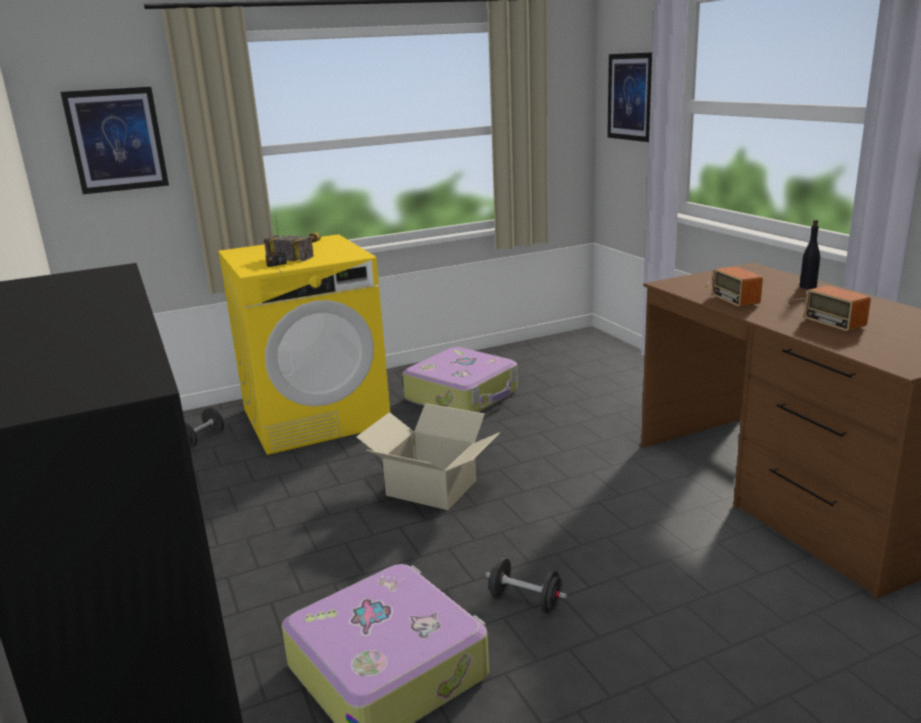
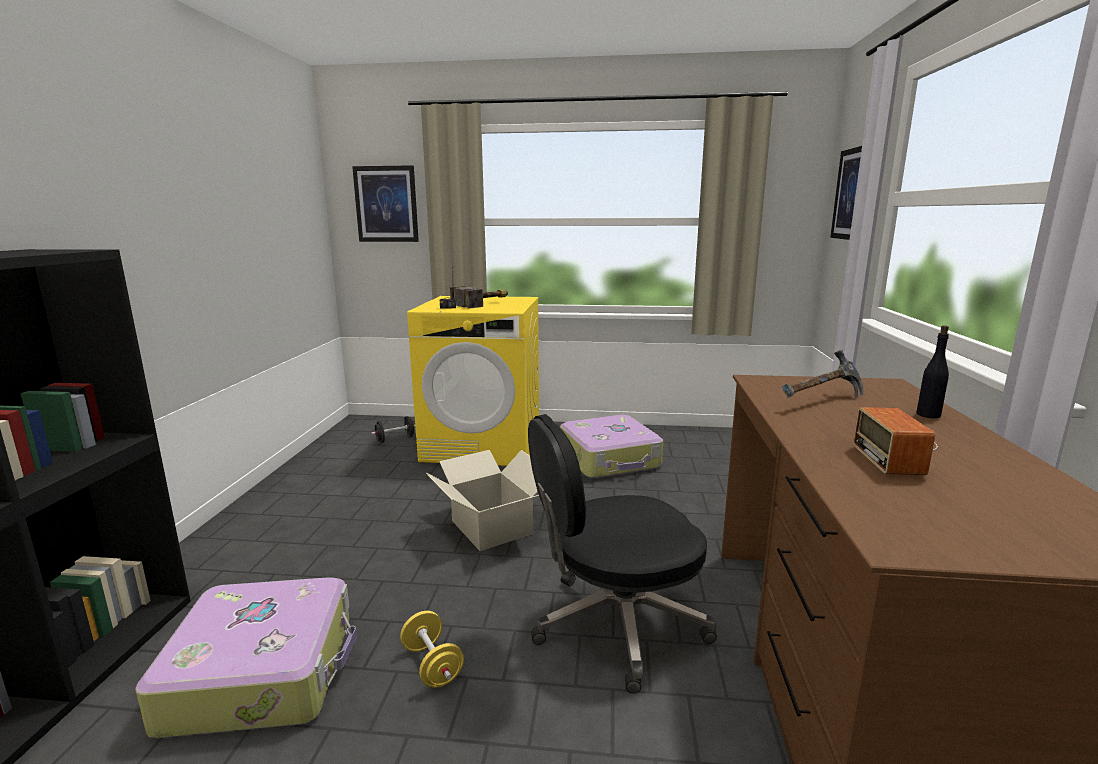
camera: 30 degrees right, 5 degrees down
(525, 601) = (432, 665): black dumbbell -> yellow dumbbell
(623, 520) = (616, 624): none -> black office chair
(735, 292) = (820, 401): radio -> hammer

